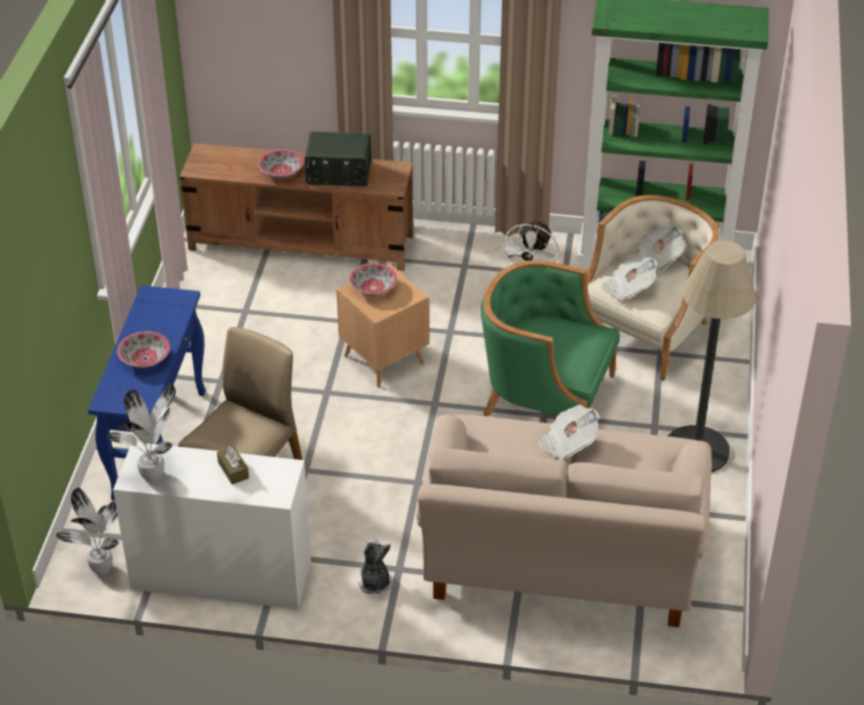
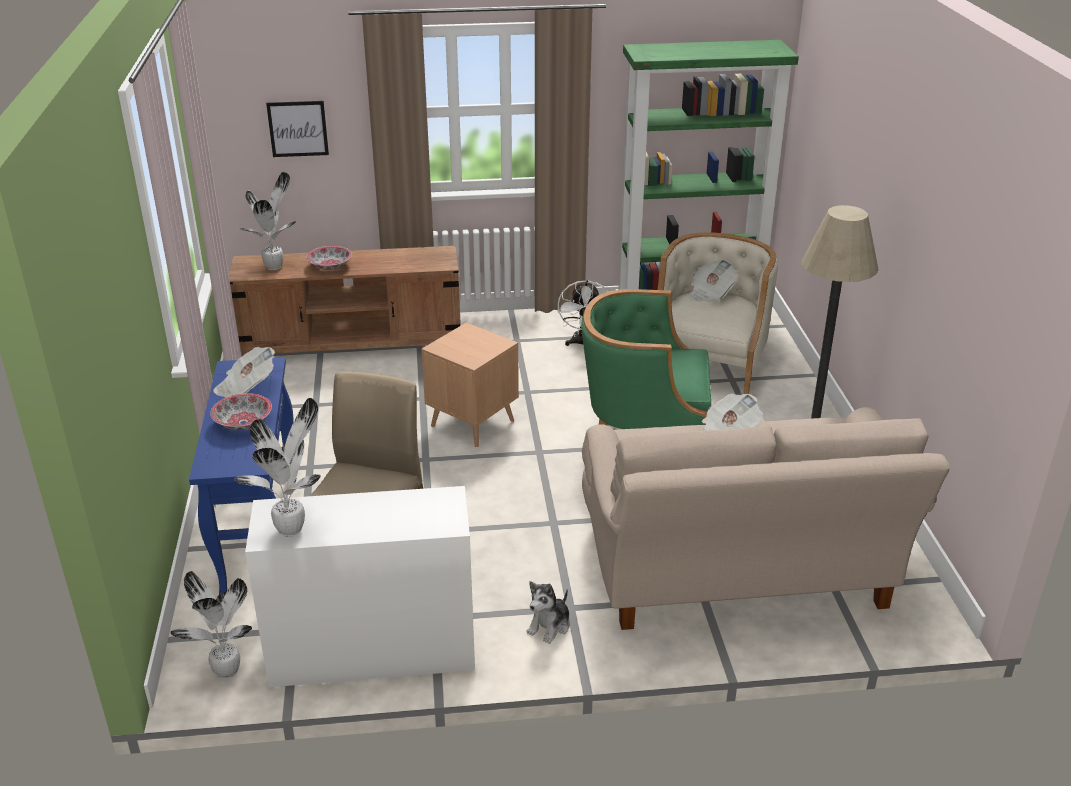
camera: 15 degrees left, 10 degrees down
(229, 164) = (275, 266): none -> potted plant
(233, 470) = (386, 508): brown tissue box -> none
(265, 32) = (298, 128): none -> picture
(338, 174) = (387, 261): radio -> none
(372, 288) = (458, 343): bowl -> none
(374, 582) = (550, 626): plush toy -> plush toy turned 120 degrees counterclockwise
(628, 288) = (698, 316): newspaper -> newspaper (246, 388)

